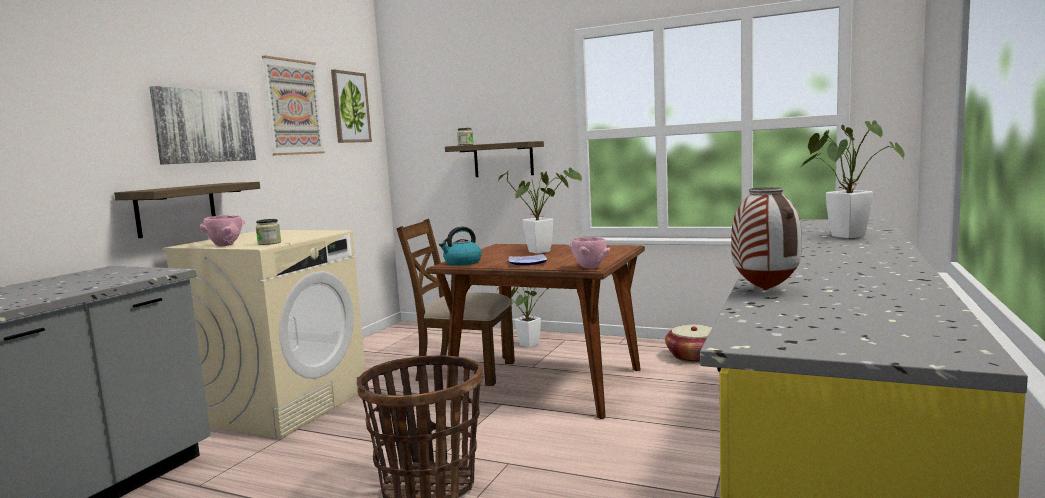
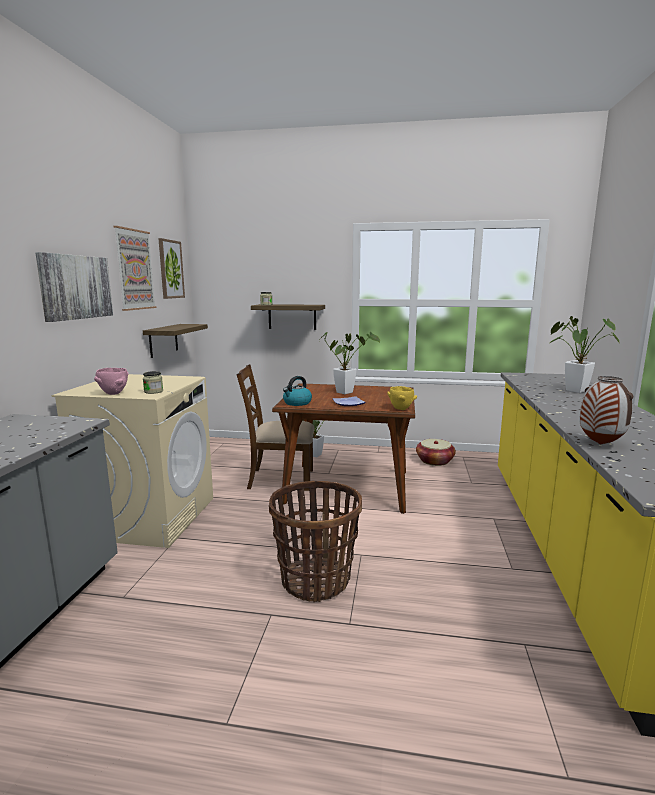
camera: 15 degrees left, 5 degrees up
(176, 209) = (57, 360): shelf -> shelf (163, 340)
(589, 268) = (401, 409): pink bowl -> yellow bowl

